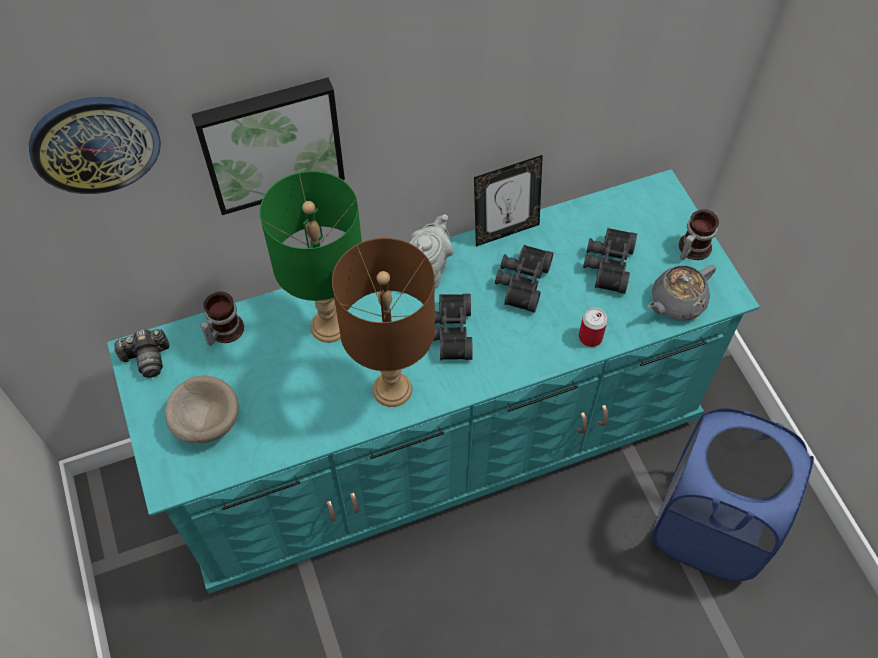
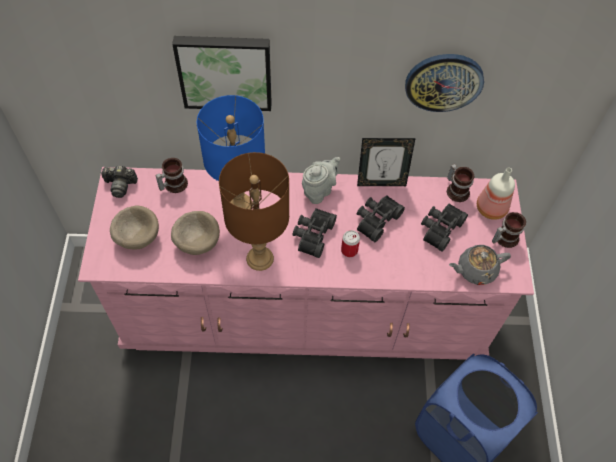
camera: 20 degrees right, 0 degrees up
(95, 144) = (109, 36): wall clock -> wall clock (444, 82)
(294, 396) = (197, 240): none -> beige bowl
(330, 326) = (239, 204): green table lamp -> blue table lamp
(437, 439) = (304, 307): turquoise dresser -> pink dresser
(590, 337) = (405, 272): can -> can (349, 250)
(606, 207) = (457, 190): none -> mug
(657, 217) = (490, 208): none -> bottle

